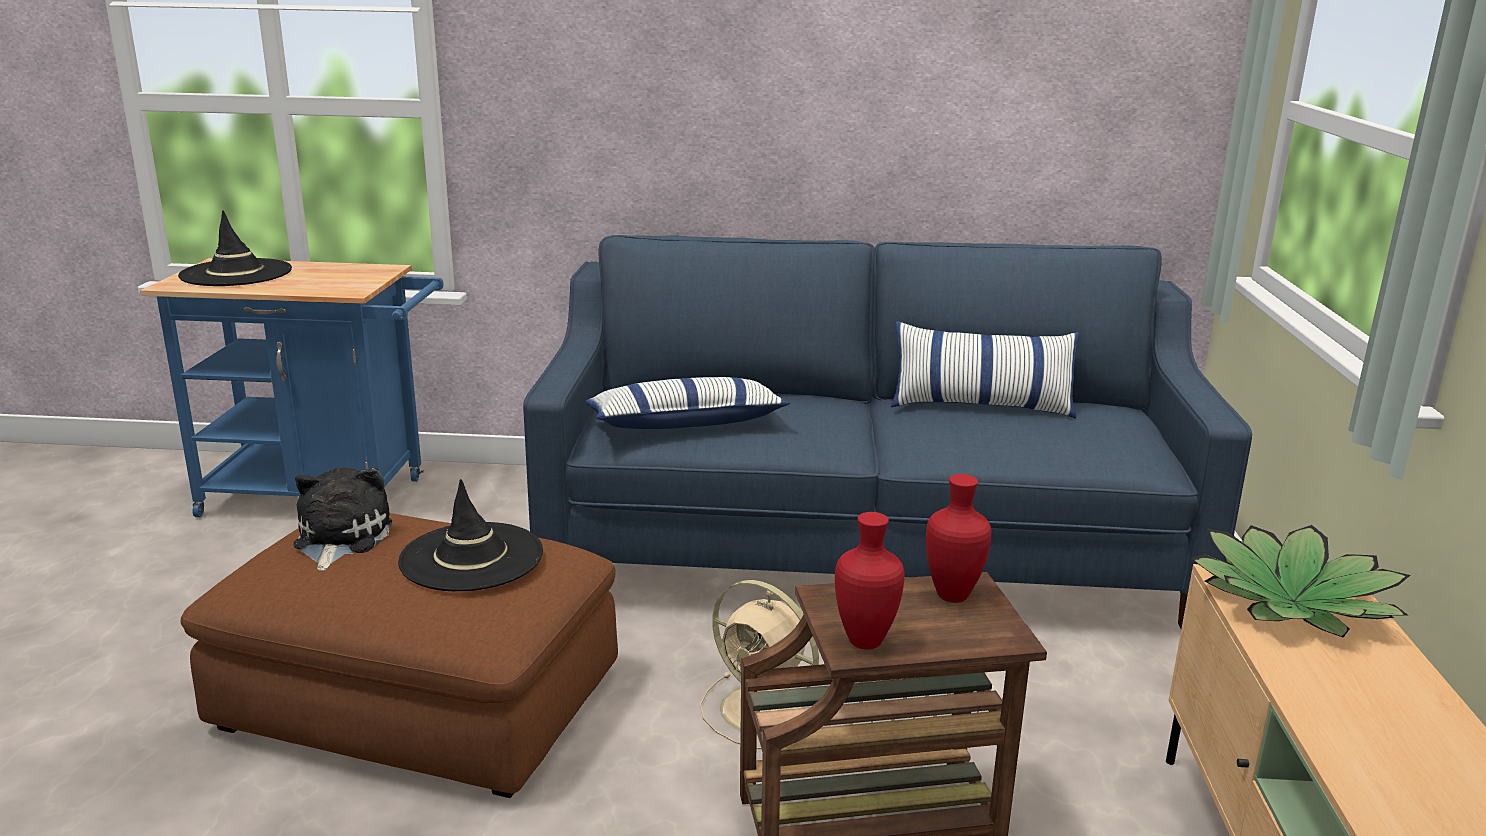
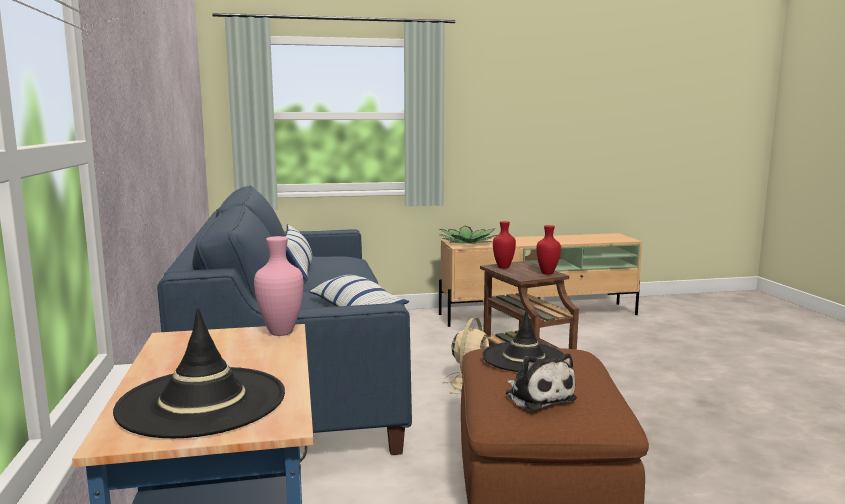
camera: 105 degrees left, 10 degrees down
(340, 539) = (538, 396): plush toy -> plush toy turned 105 degrees counterclockwise
(347, 291) = (282, 332): none -> pink vase

